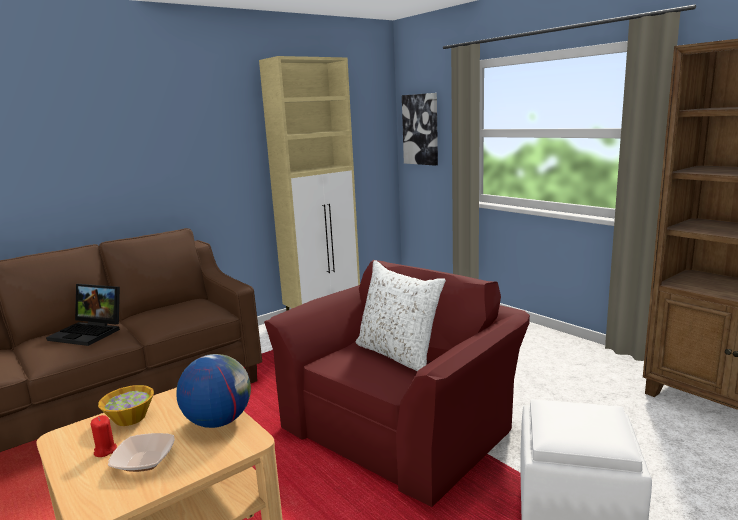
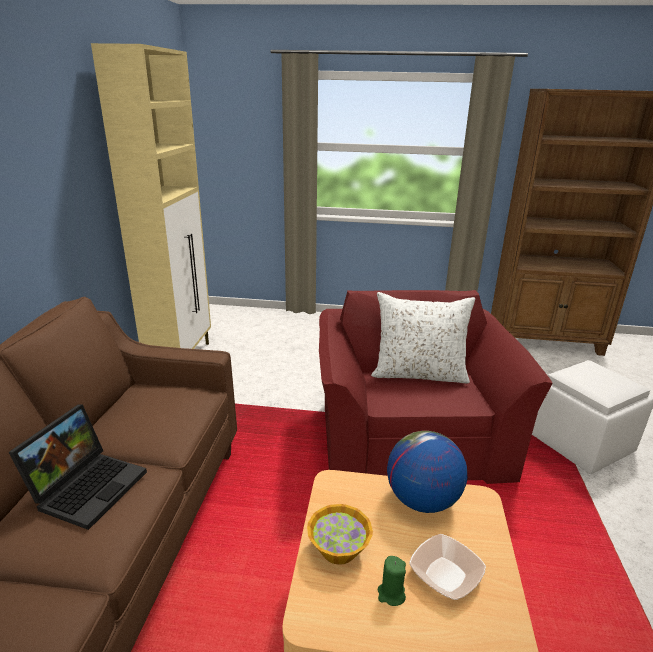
camera: 45 degrees left, 10 degrees up
(90, 332) = (89, 486): laptop -> laptop turned 45 degrees counterclockwise
(105, 450) = (391, 594): red candle -> green candle
(421, 129) = (230, 139): picture -> none

